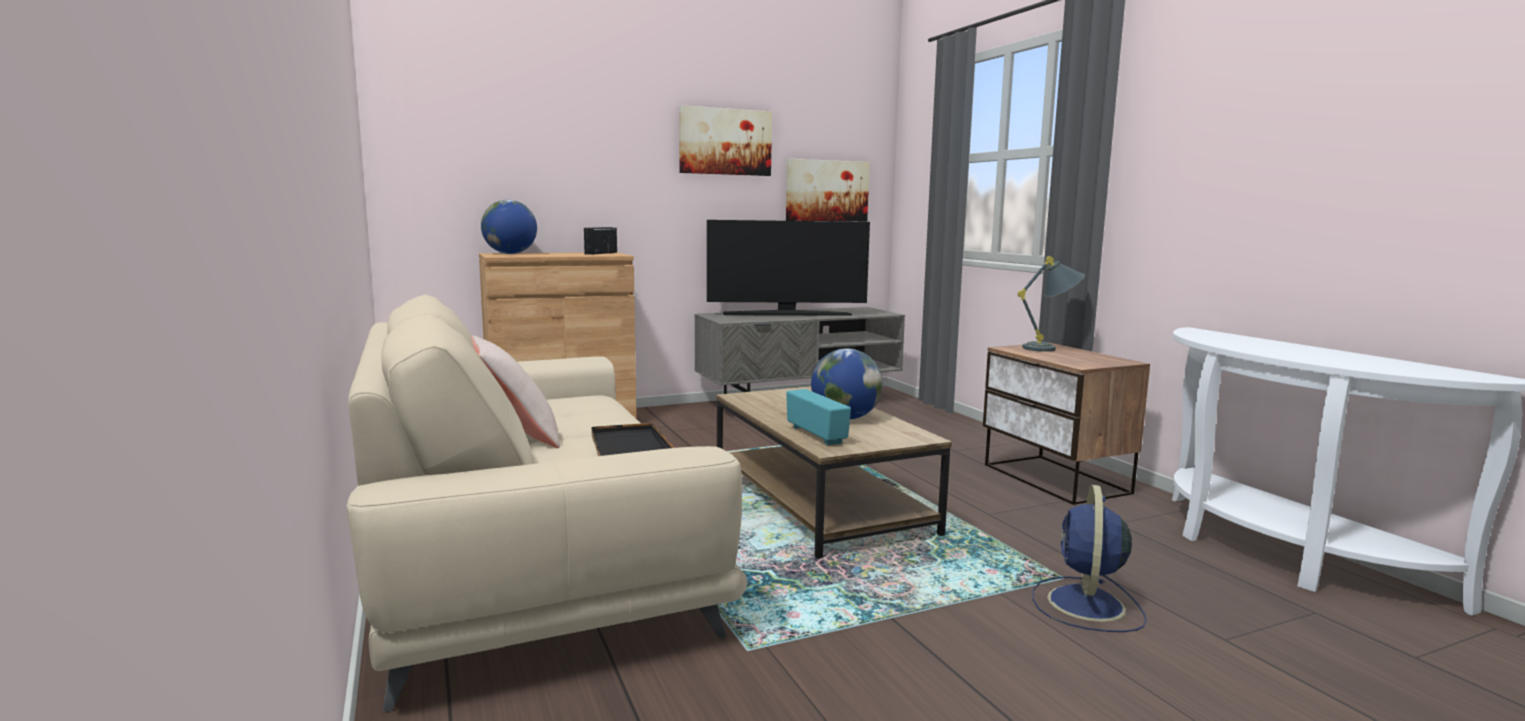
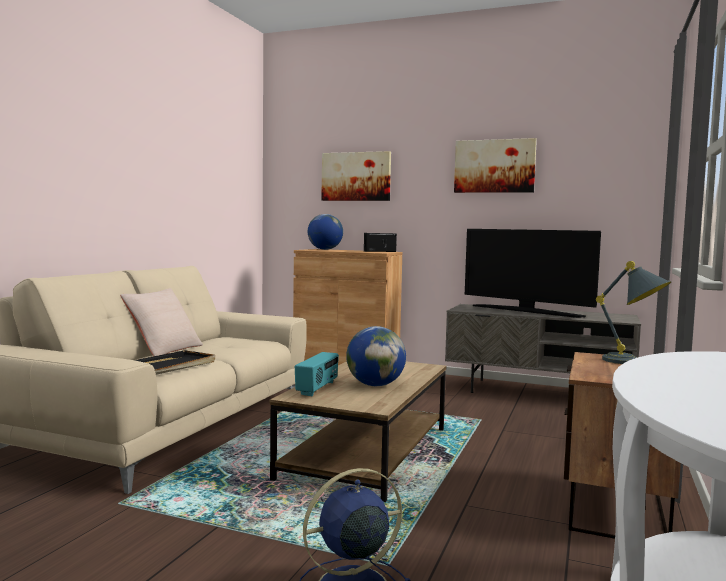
camera: 45 degrees right, 5 degrees down
(826, 191) = (594, 204): picture -> picture (356, 176)

